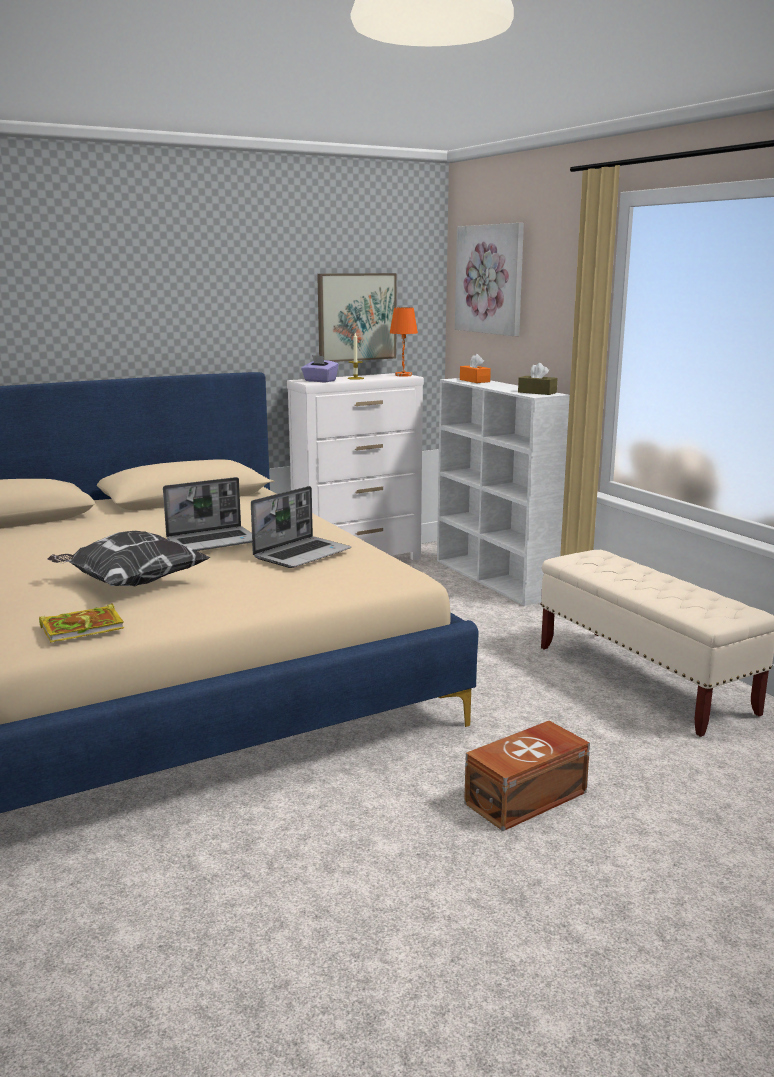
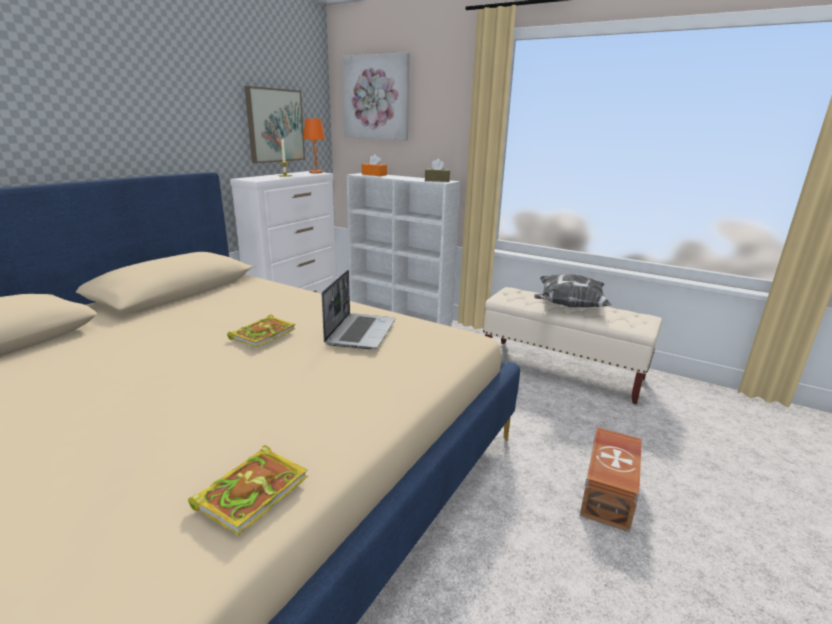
camera: 30 degrees left, 5 degrees up
(130, 584) = (233, 405): pillow -> pillow (568, 306)
(214, 541) = (263, 333): laptop -> book
(320, 381) = (261, 178): purple tissue box -> none

